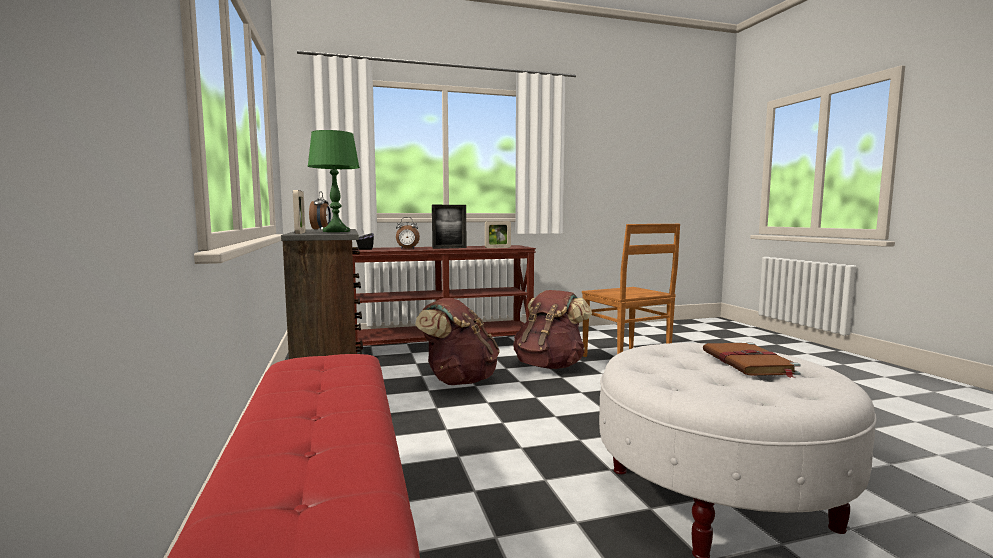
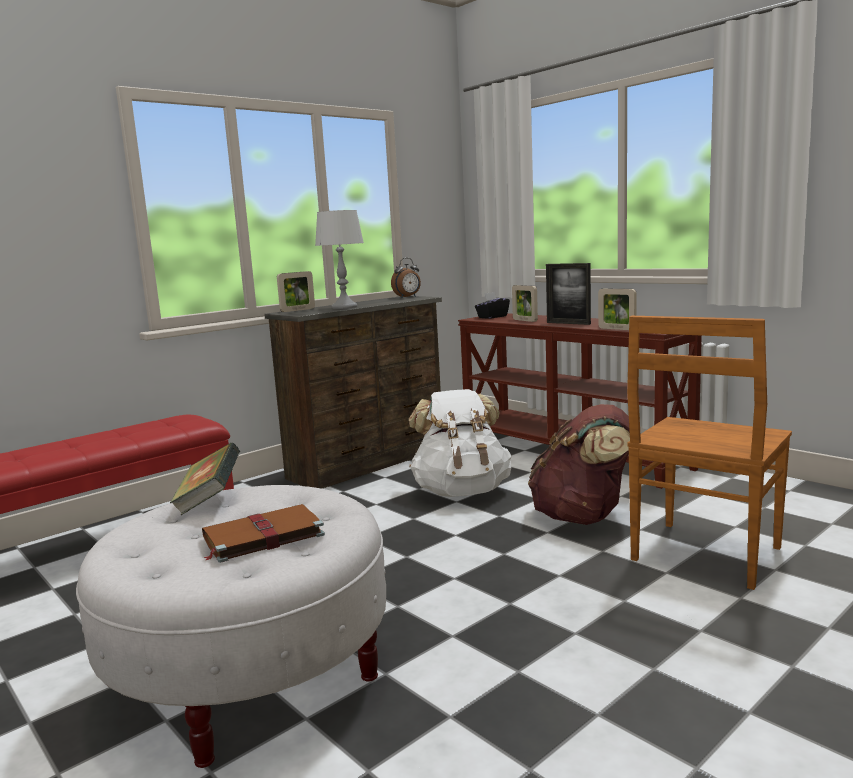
camera: 65 degrees right, 5 degrees up
(336, 231) = (344, 307): green table lamp -> grey table lamp
(407, 248) = (525, 320): alarm clock -> picture frame
(458, 381) = (461, 491): brown backpack -> white backpack
(649, 370) = (209, 501): none -> book

